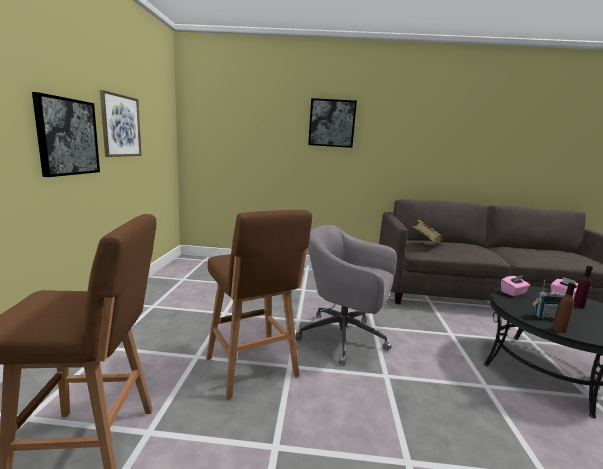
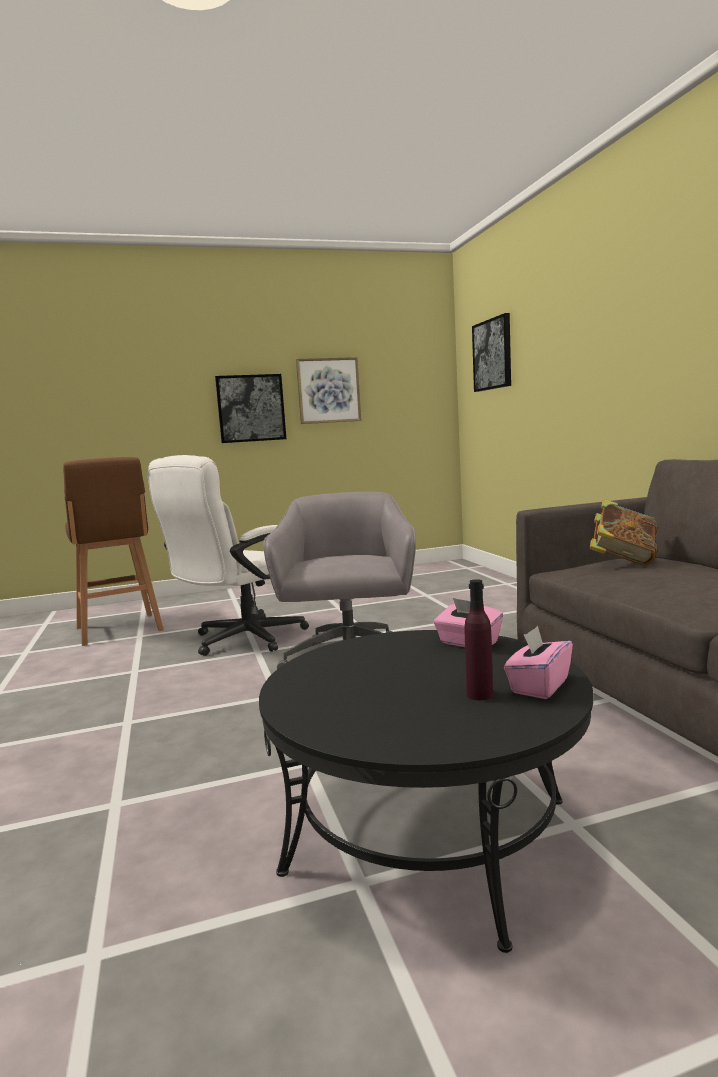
camera: 70 degrees right, 5 degrees down
(252, 369) = (239, 641): brown stool -> white office chair
(332, 123) = (593, 319): picture -> picture (492, 354)
(546, 317) = (355, 664): radio -> none
(559, 329) = (300, 670): brown bottle -> none

